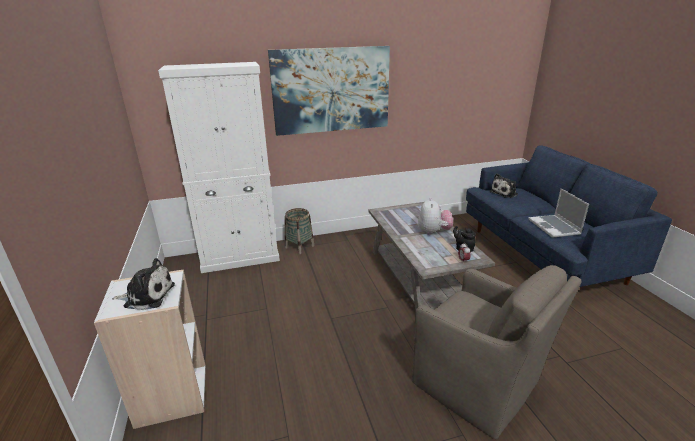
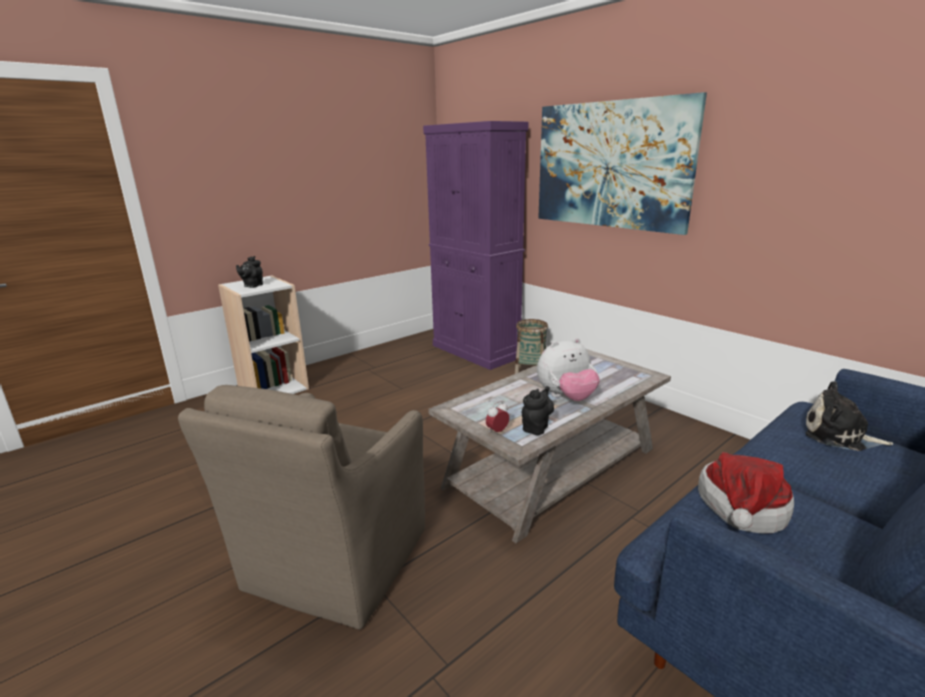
camera: 65 degrees right, 5 degrees down
(147, 295) = (252, 286): plush toy -> black teapot
(240, 257) = (476, 351): white cabinet -> purple cabinet
(554, 227) = (741, 511): laptop -> hat

